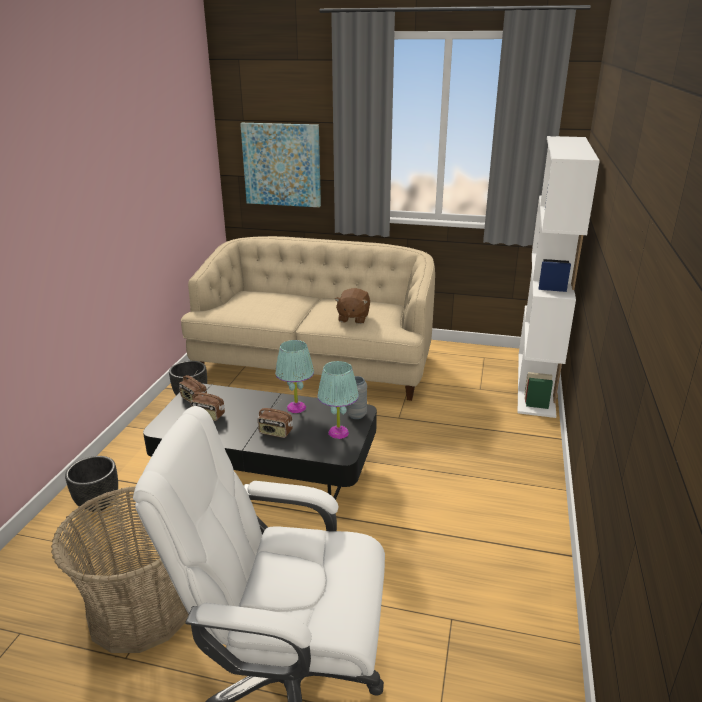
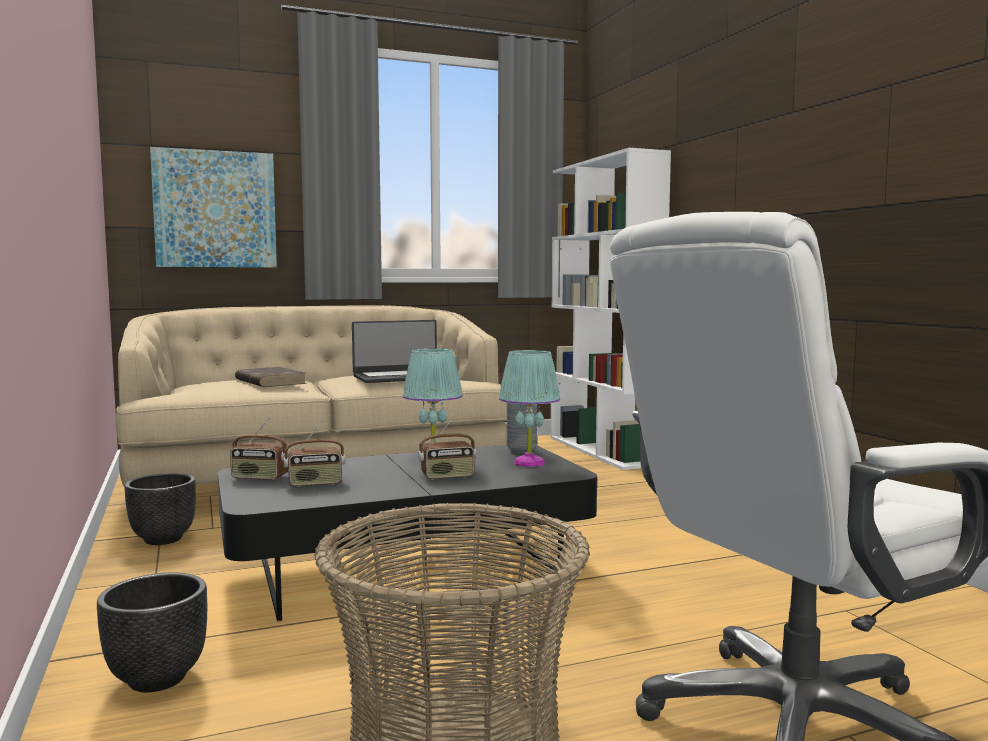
camera: 35 degrees left, 20 degrees down
(276, 305) = (270, 381): none -> brown book
(353, 318) = (401, 377): brown plush toy -> laptop

